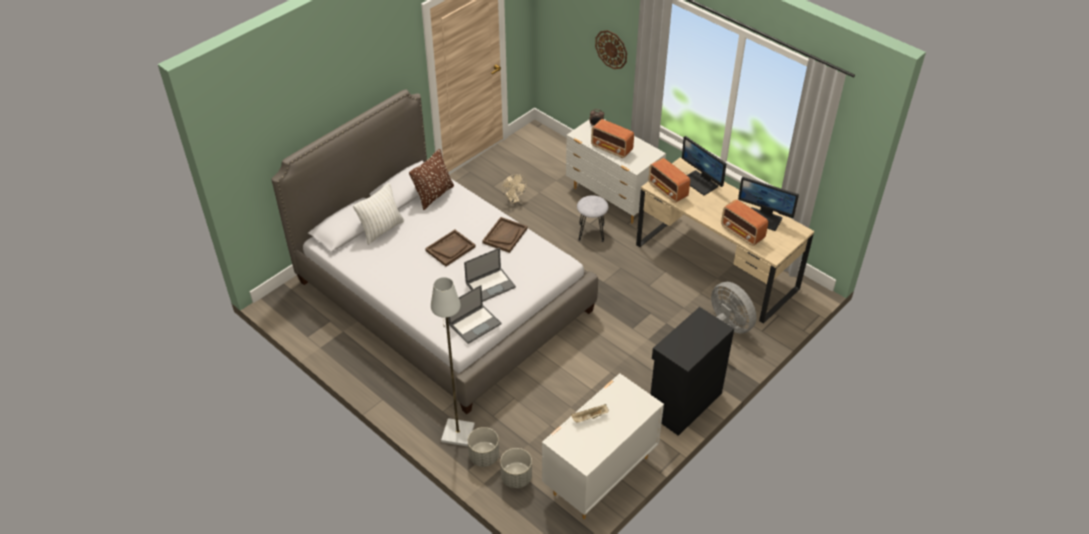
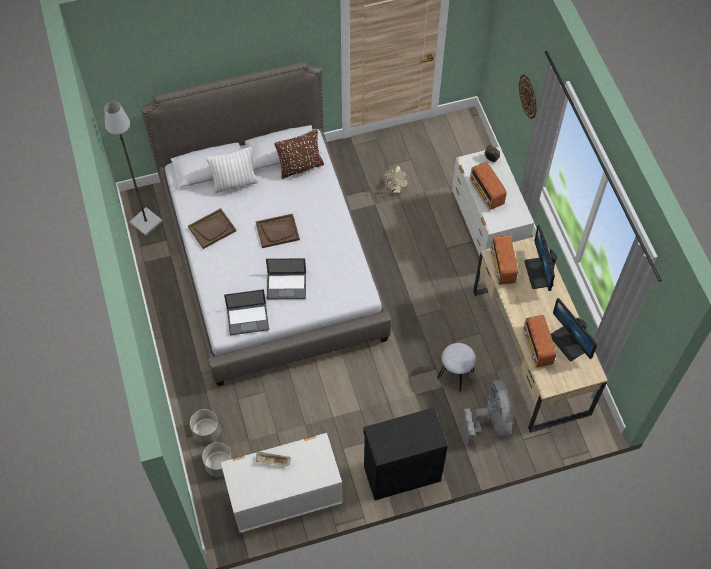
camera: 30 degrees right, 15 degrees up
(457, 433) = (199, 400): grey floor lamp -> grey floor lamp (145, 222)
(505, 235) = (332, 240): brown tray -> brown tray (212, 229)
(591, 232) = (441, 258): grey stool -> grey stool (455, 374)

